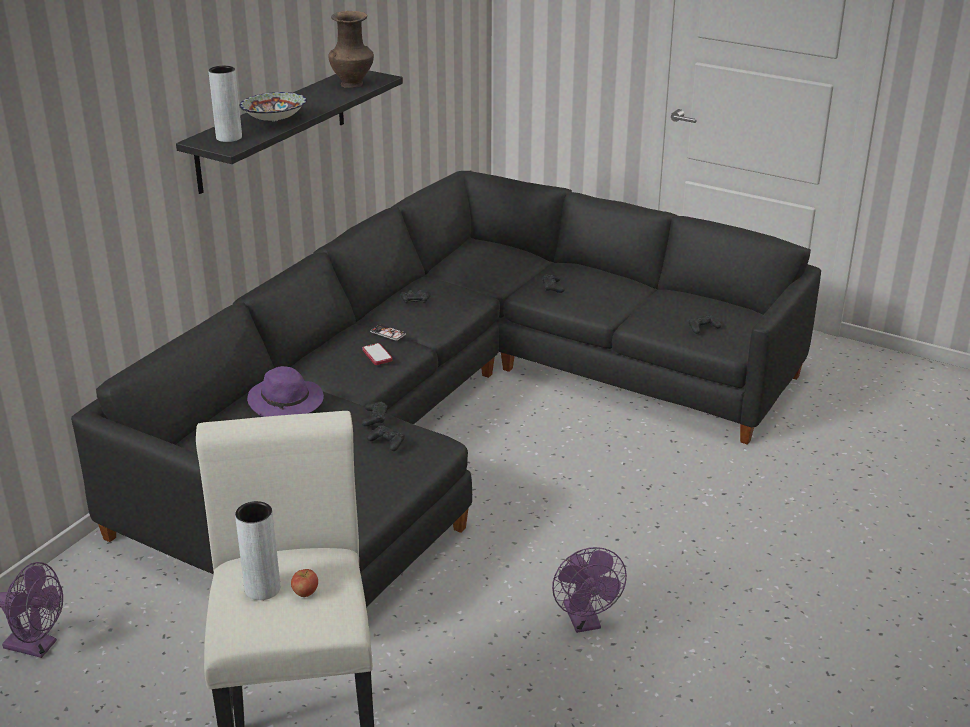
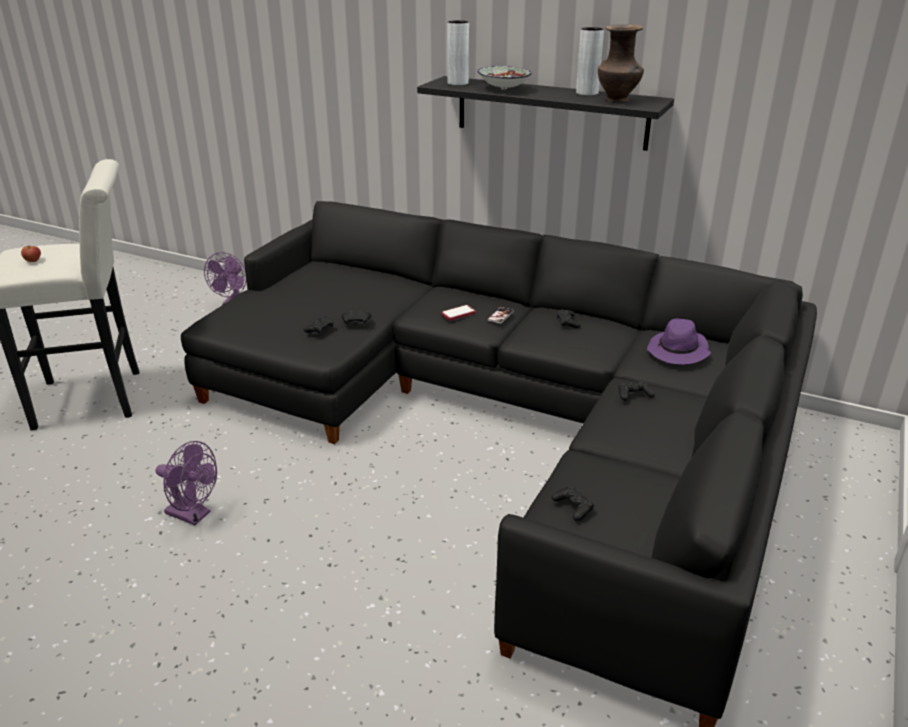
camera: 85 degrees right, 0 degrees up
(262, 589) = (46, 250): grey vase -> grey vase (587, 93)
(287, 402) = (375, 286): purple hat -> purple hat (678, 352)
(585, 622) = (193, 515): purple fan -> purple fan turned 135 degrees counterclockwise

